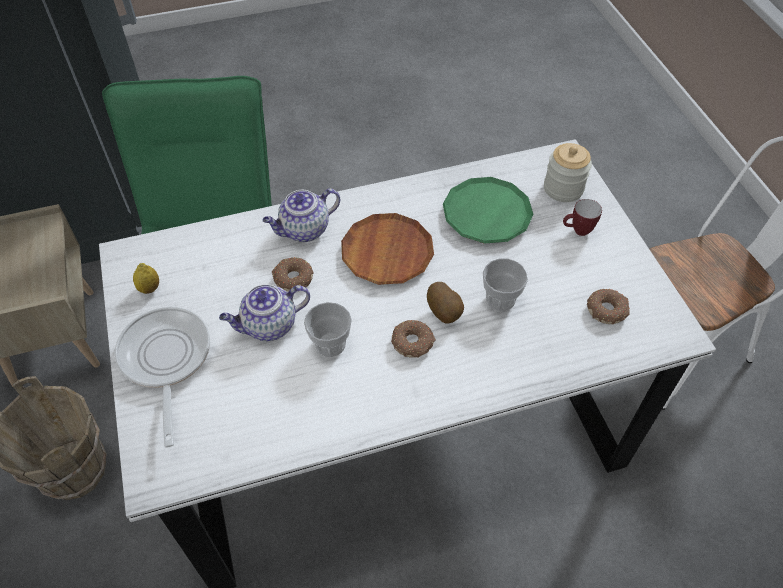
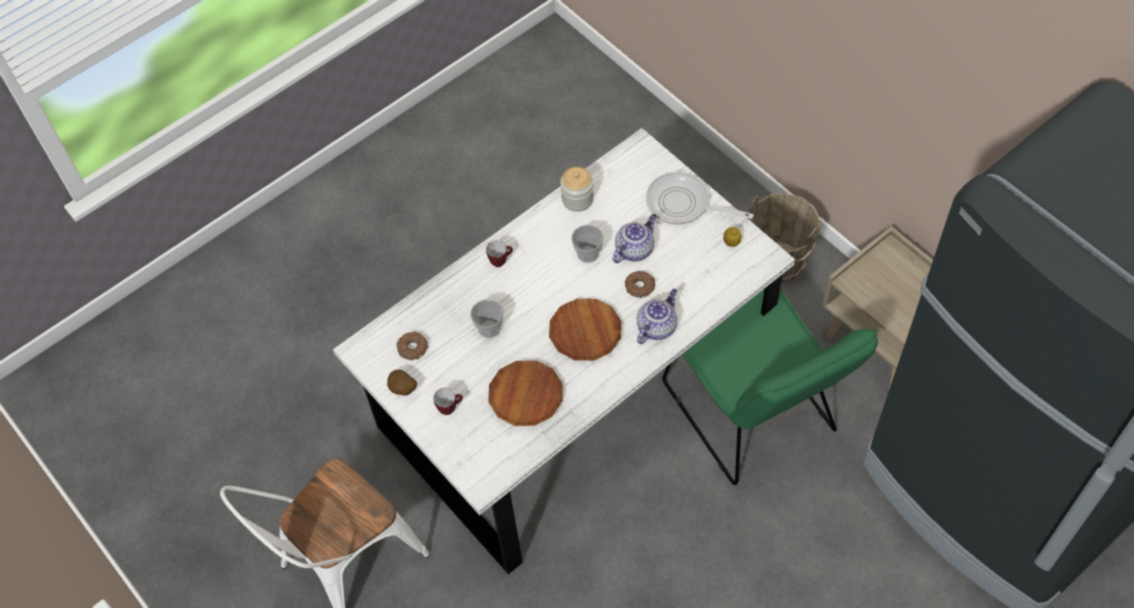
camera: 160 degrees right, 5 degrees up
(165, 360) = (683, 204): frying pan -> frying pan turned 150 degrees clockwise
(413, 343) = (535, 275): donut -> none
(445, 312) = (523, 303): potato -> potato (403, 390)
(450, 379) = (501, 261): none -> mug
(486, 214) = (526, 396): green plate -> brown plate
(563, 188) = (473, 447): jar -> jar (577, 199)

